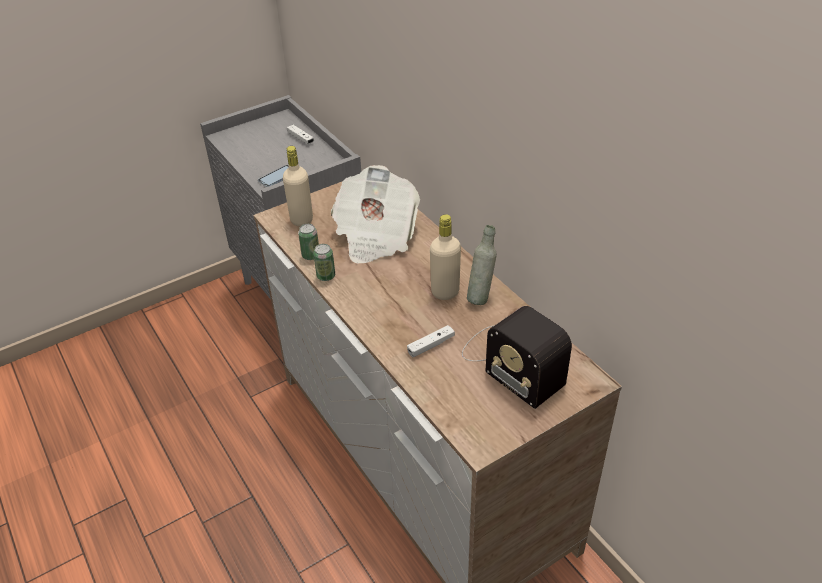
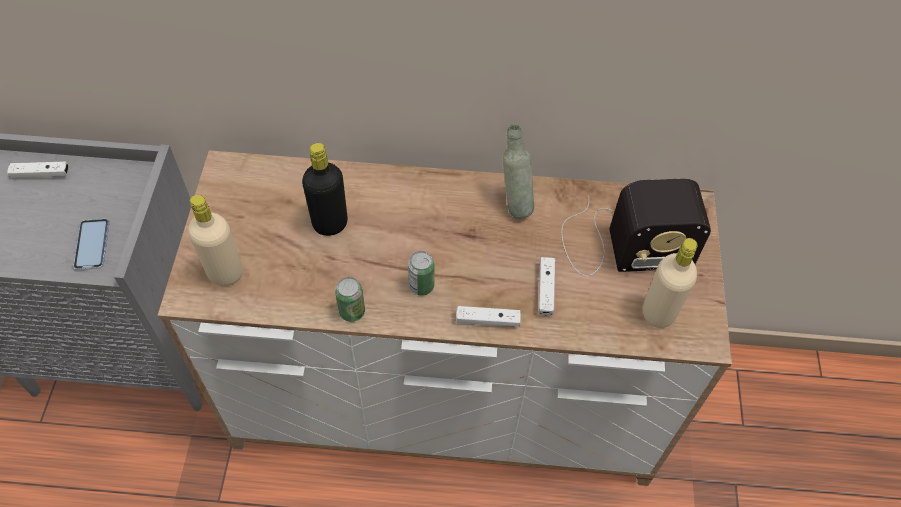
camera: 55 degrees left, 15 degrees up
(311, 255) = (301, 304): can -> can (421, 286)
(375, 235) = (330, 224): newspaper -> black bottle
(379, 332) = (488, 320): none -> white game controller
(445, 292) = (481, 227): beige bottle -> beige bottle (658, 313)

